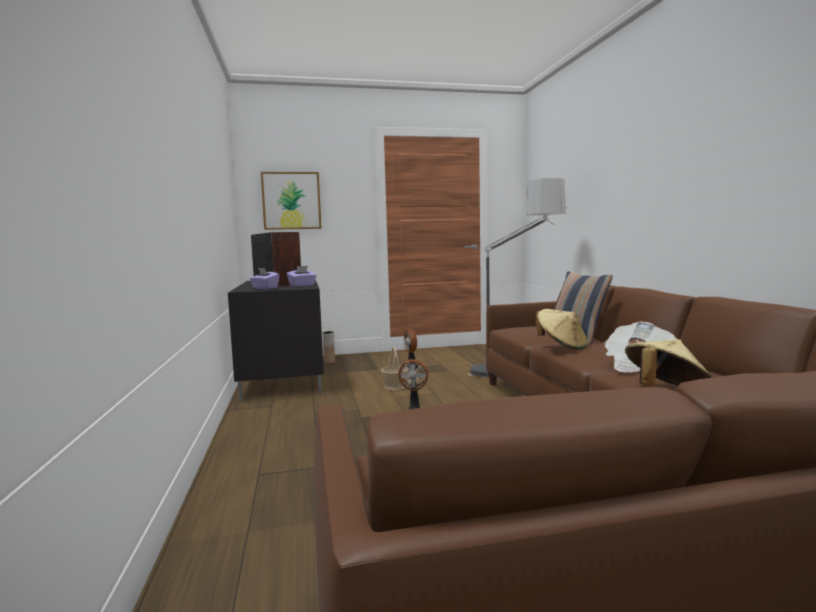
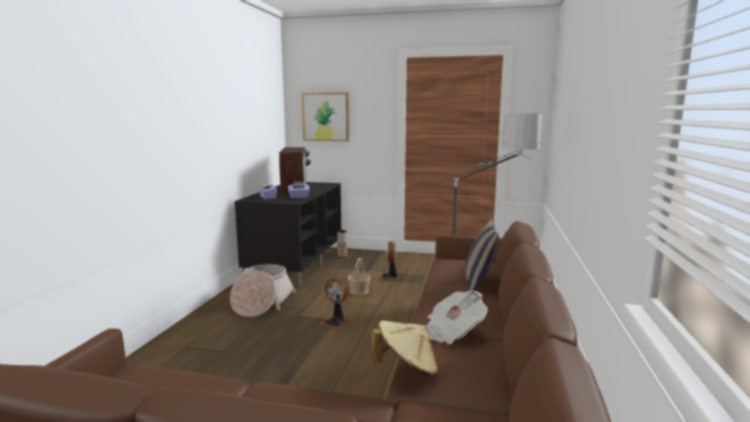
camera: 25 degrees right, 5 degrees up
(297, 415) = (262, 303): none -> basket
(561, 346) = (438, 294): beige hat -> none

